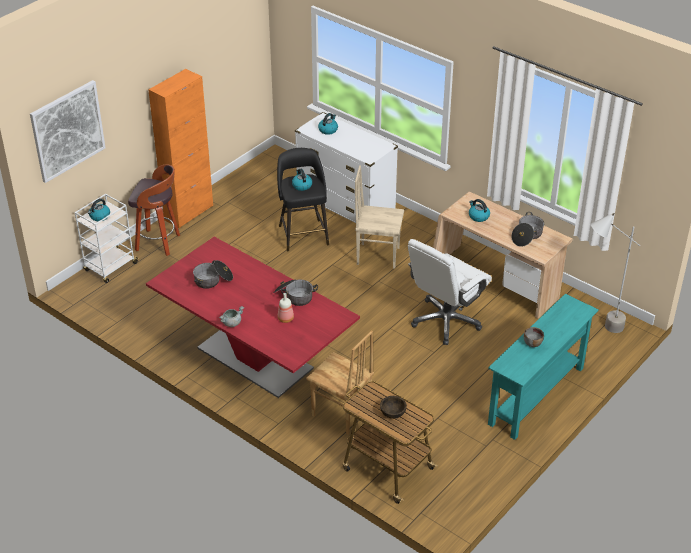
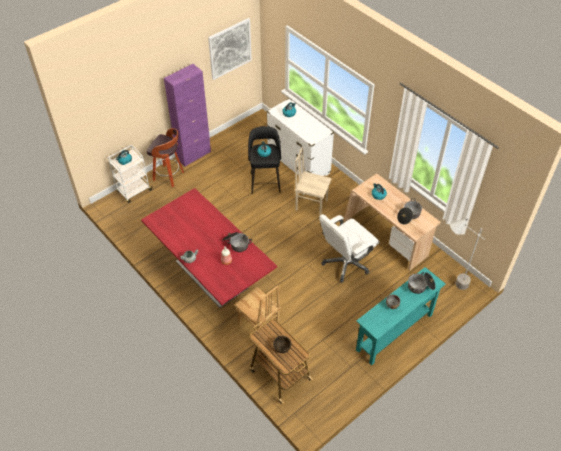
camera: 10 degrees right, 10 degrees up
(67, 130) = (101, 106): picture -> picture (230, 48)
(189, 213) = (194, 155): orange cabinet -> purple cabinet
(213, 280) = (185, 223): cooking pot -> cooking pot (420, 286)

